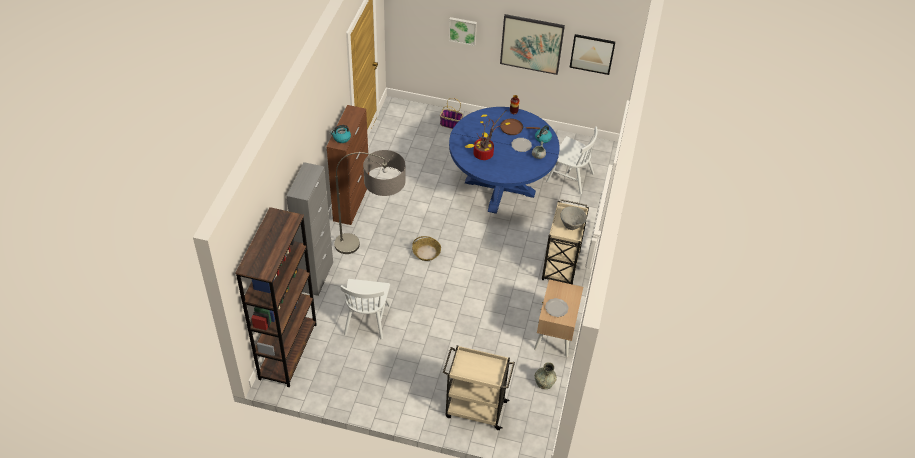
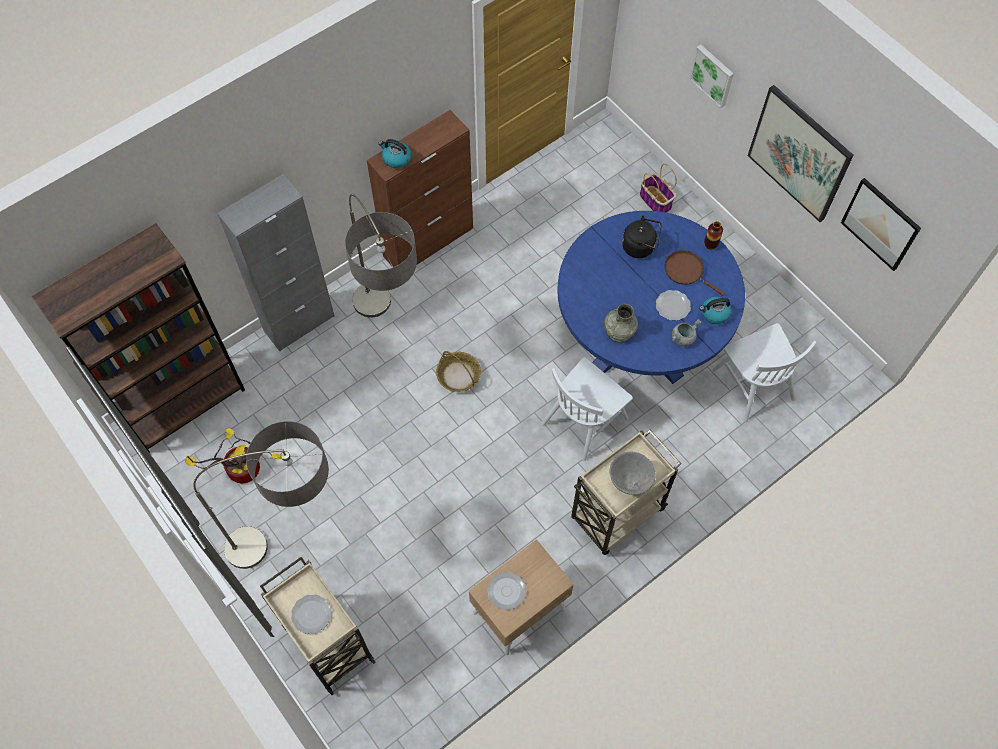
camera: 40 degrees right, 15 degrees up
(367, 319) = (307, 423): white chair -> white chair (584, 420)
(416, 376) = (298, 543): none -> floor lamp
(480, 368) = (312, 614): none -> plate
(482, 129) = (640, 247): none -> black kettle
(483, 155) = (604, 289): potted plant -> potted plant (241, 471)
(544, 381) = (446, 668): grey vase -> grey vase (619, 330)

